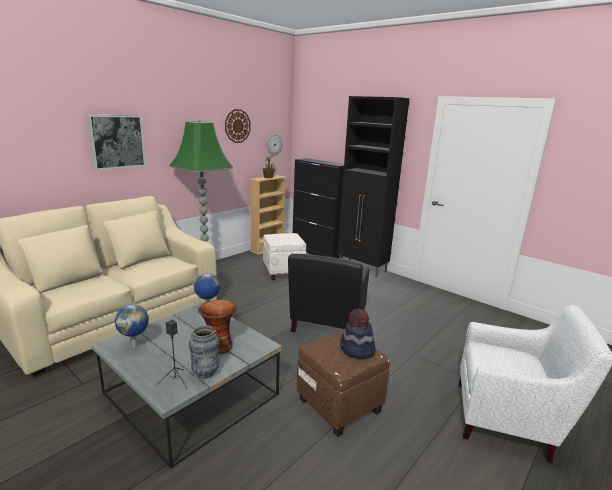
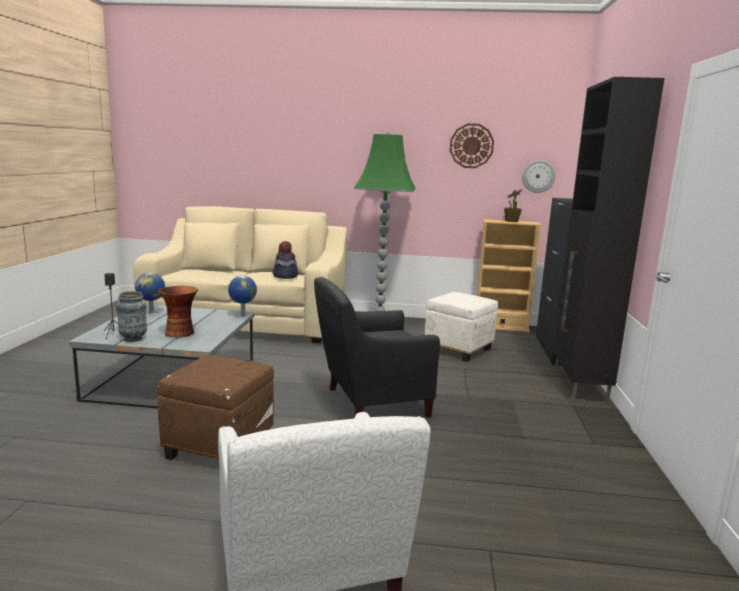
camera: 55 degrees right, 5 degrees down
(117, 141) = (311, 154): picture -> none
(357, 350) = (222, 374): hat -> hat (285, 276)

